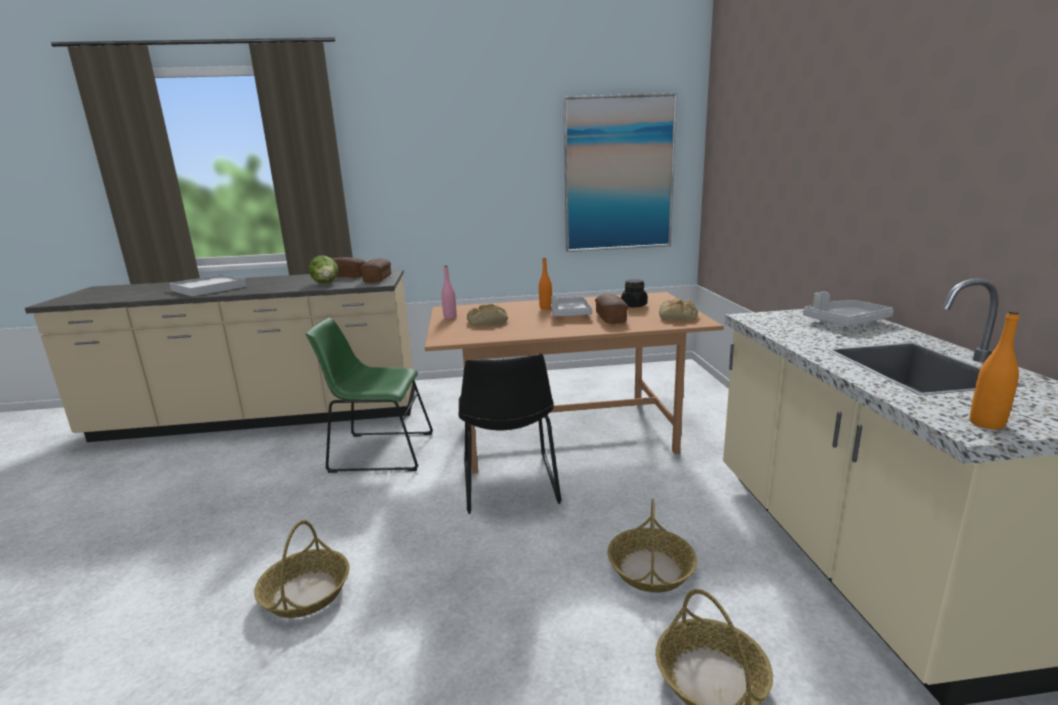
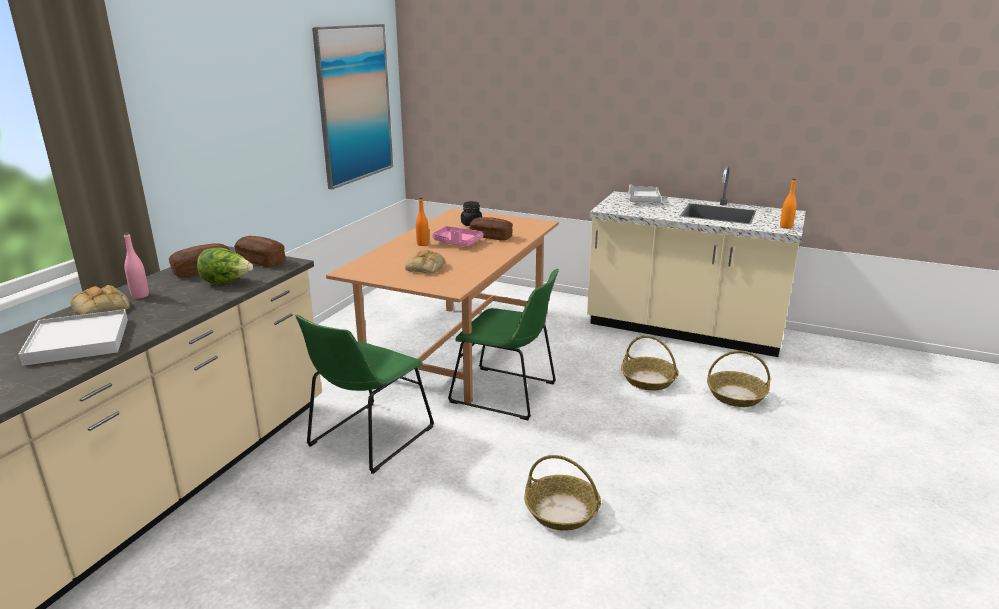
camera: 60 degrees left, 5 degrees up
(450, 317) = (383, 275): pink bottle -> pink bottle (140, 296)
(509, 485) = (507, 394): black chair -> green chair
(569, 314) = (456, 243): grey tray -> pink tray
(678, 317) = (521, 223): bread -> bread (102, 309)

